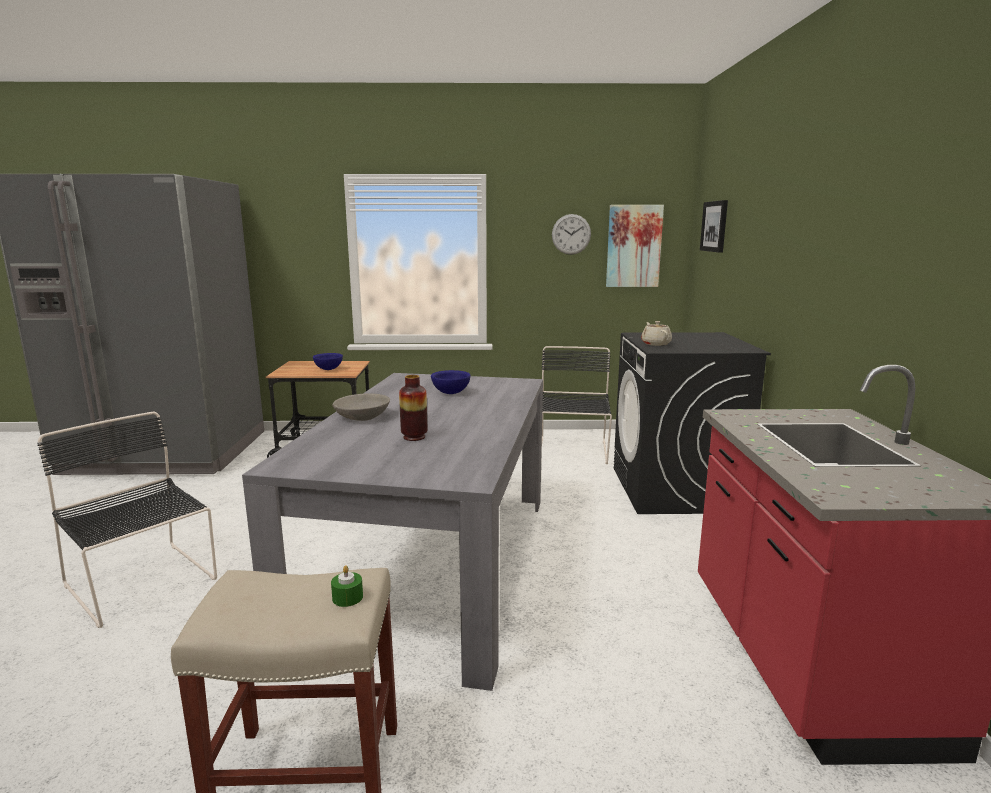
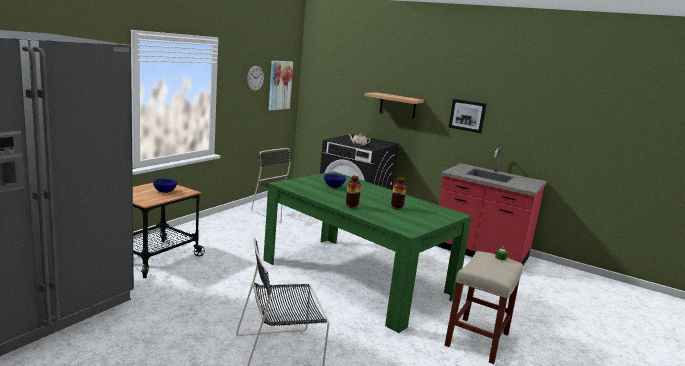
camera: 60 degrees left, 0 degrees up
(362, 416) = (351, 206): grey bowl -> vase
(433, 564) = (357, 278): grey dining table -> green dining table
(715, 226) = (331, 78): picture -> picture (467, 115)
(776, 267) = (397, 105): none -> shelf

